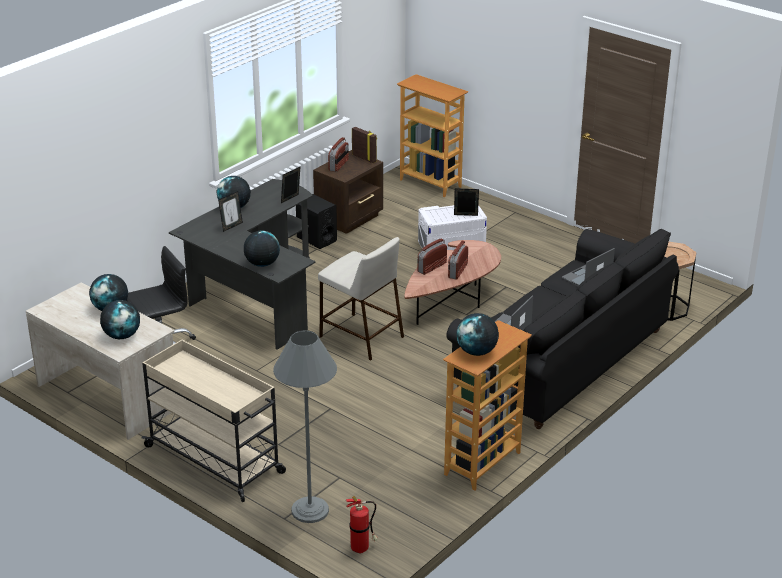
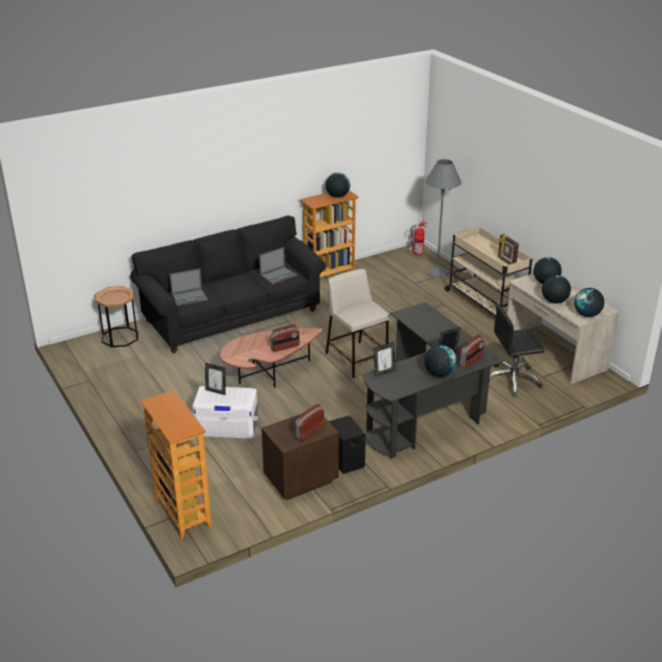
camera: 160 degrees left, 0 degrees up
(262, 264) = (432, 317): globe -> globe (587, 315)
(364, 158) = (277, 436): picture frame -> picture frame (506, 262)
(457, 271) = (268, 340): radio -> radio (471, 361)

